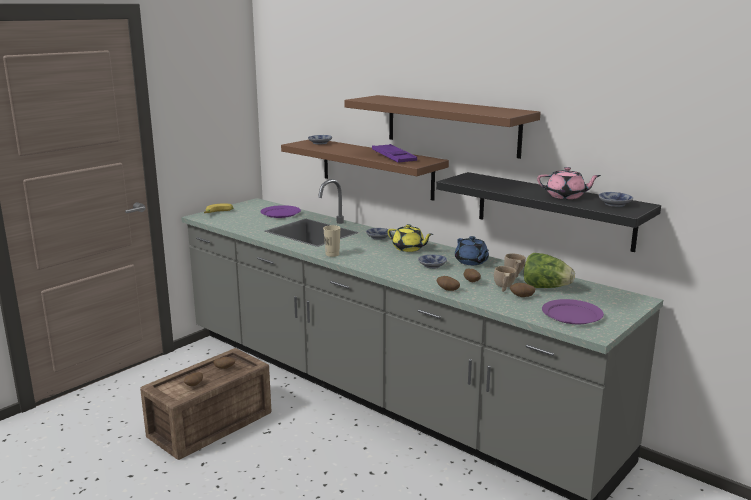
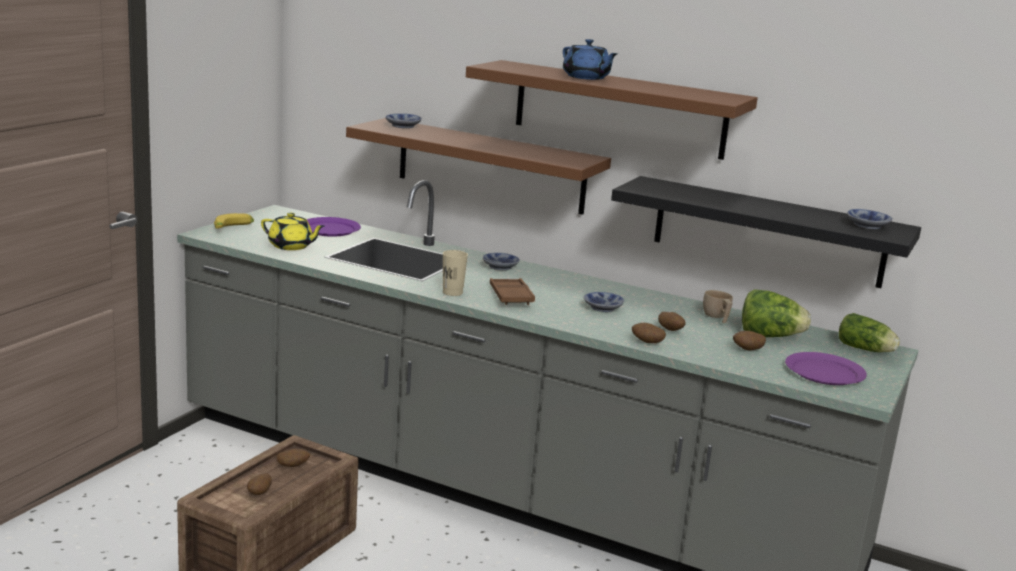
camera: 15 degrees left, 0 degrees up
(371, 257) = (511, 296): none -> brown tray
(394, 157) = (533, 152): purple tray -> none
(409, 248) = (554, 283): yellow teapot -> yellow teapot (291, 246)
(471, 262) = (651, 302): blue teapot -> blue teapot (586, 77)
(503, 287) = (716, 337): beige cup -> none
(566, 196) = (799, 214): pink teapot -> none
(618, 299) = (866, 350): none -> lettuce

